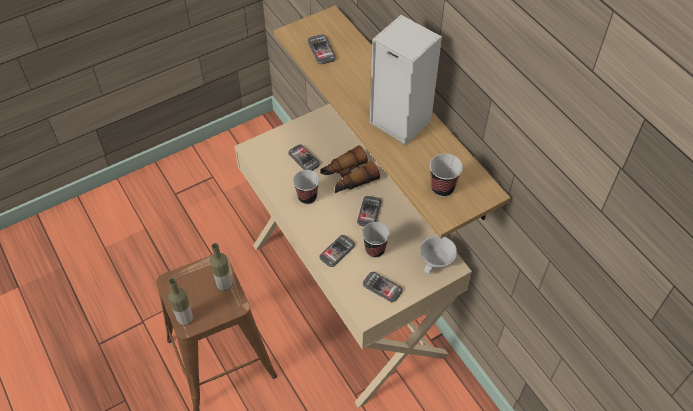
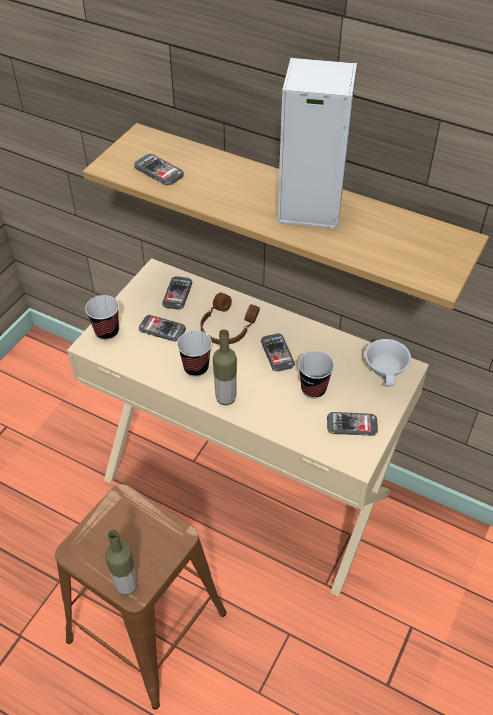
camera: 30 degrees left, 5 degrees down
(224, 285) = (148, 520): bottle -> bottle (226, 398)
(337, 251) = (273, 410): phone -> phone (177, 294)
(348, 177) = (226, 327): binoculars -> brown headphones
(442, 188) = (414, 255): cup -> cup (107, 332)

